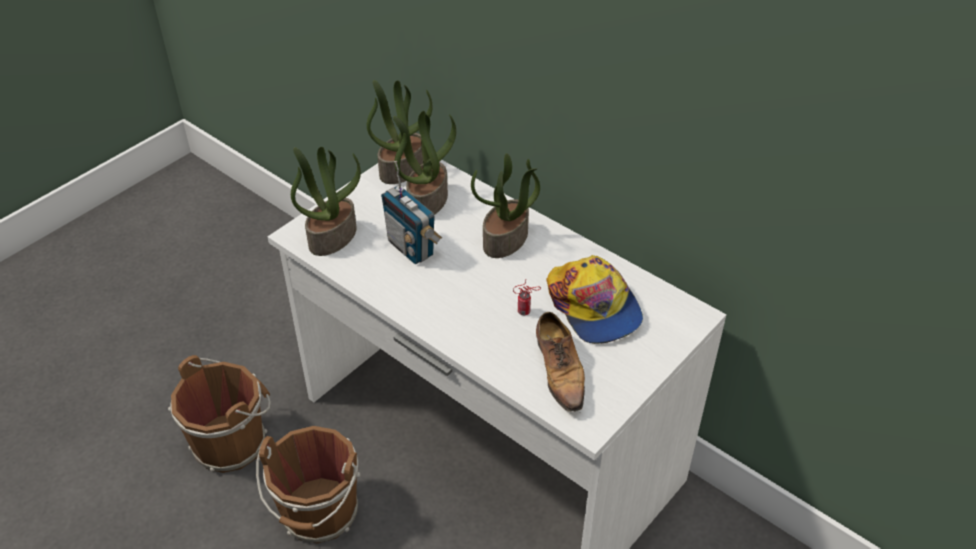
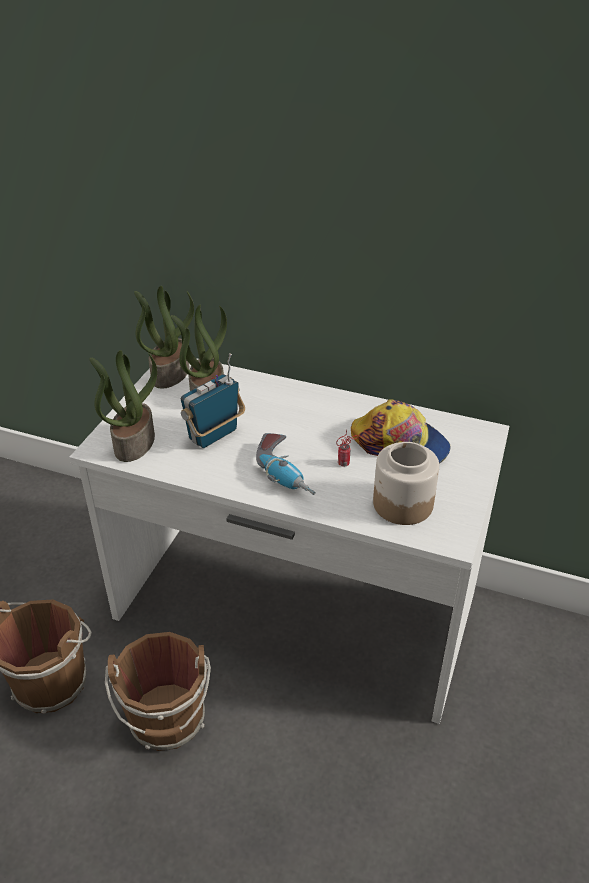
camera: 20 degrees left, 5 degrees down
(411, 248) = (214, 435): radio -> radio turned 105 degrees clockwise
(462, 307) = (287, 473): none -> power drill
(506, 240) = (295, 410): potted plant -> none
(560, 371) = (402, 503): shoe -> jar

